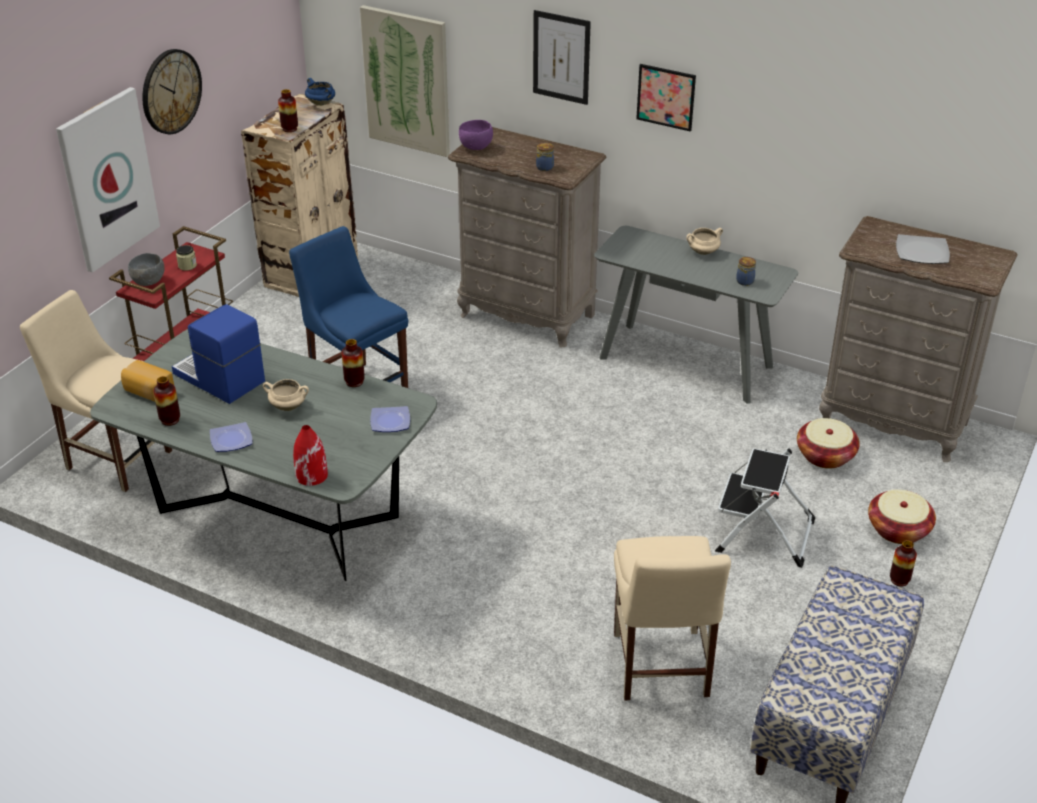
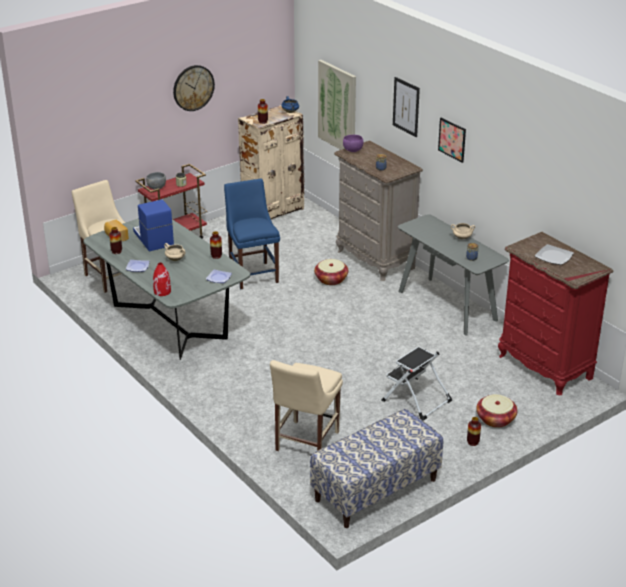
camera: 25 degrees right, 5 degrees down
(107, 179) = (144, 127): picture -> none
(825, 456) = (487, 372): basket -> basket (331, 279)
(892, 424) = (543, 368): beige dresser -> red dresser

